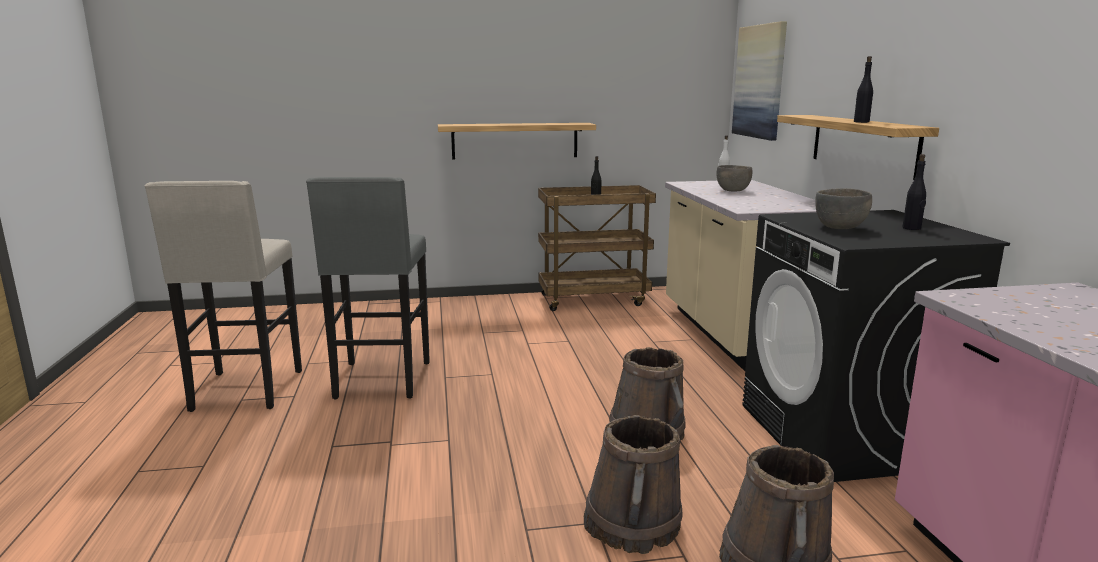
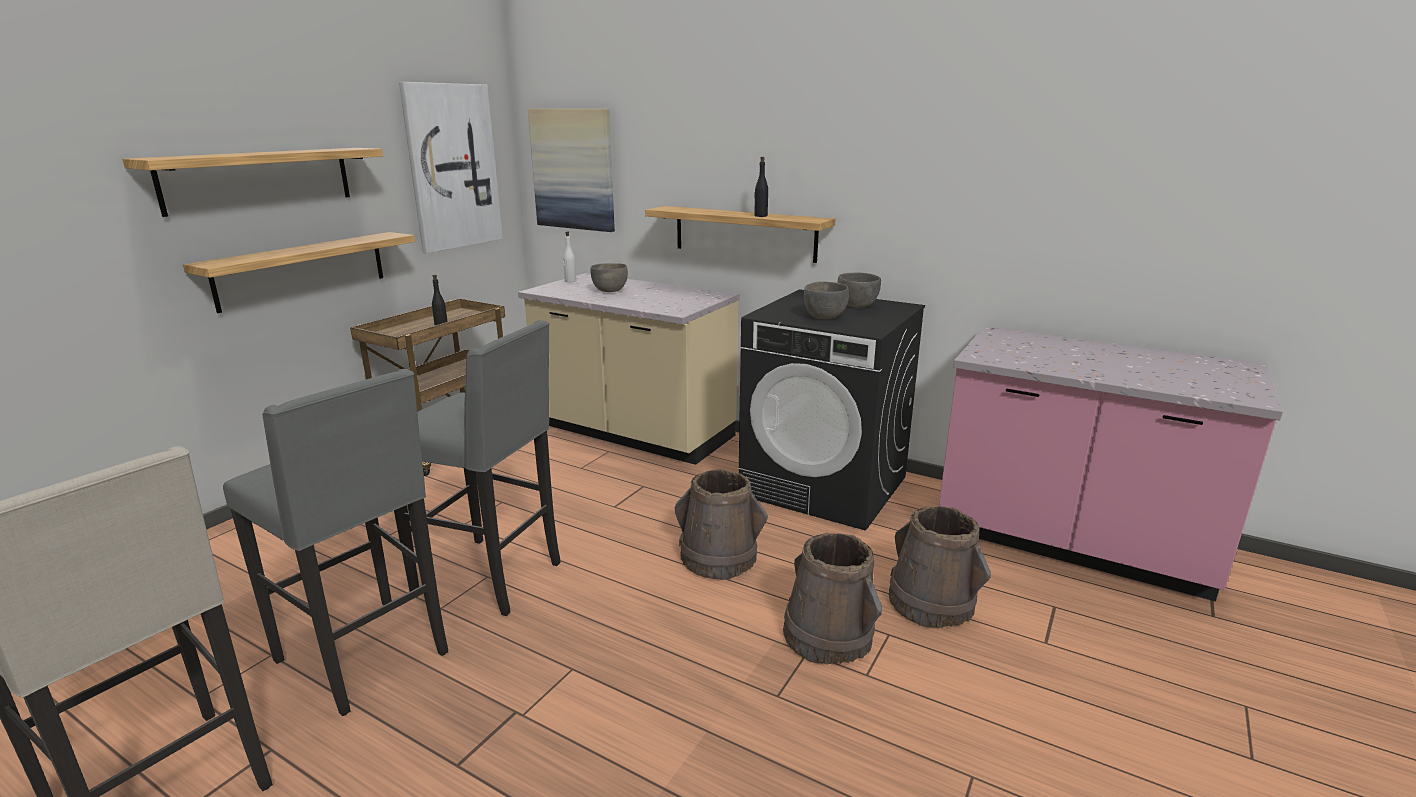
camera: 50 degrees left, 5 degrees up
(493, 376) = (492, 578): none -> grey stool
(496, 74) = (259, 179): none -> shelf
(658, 76) = (452, 167): none -> picture
(911, 228) = (857, 306): black bottle -> grey bowl

